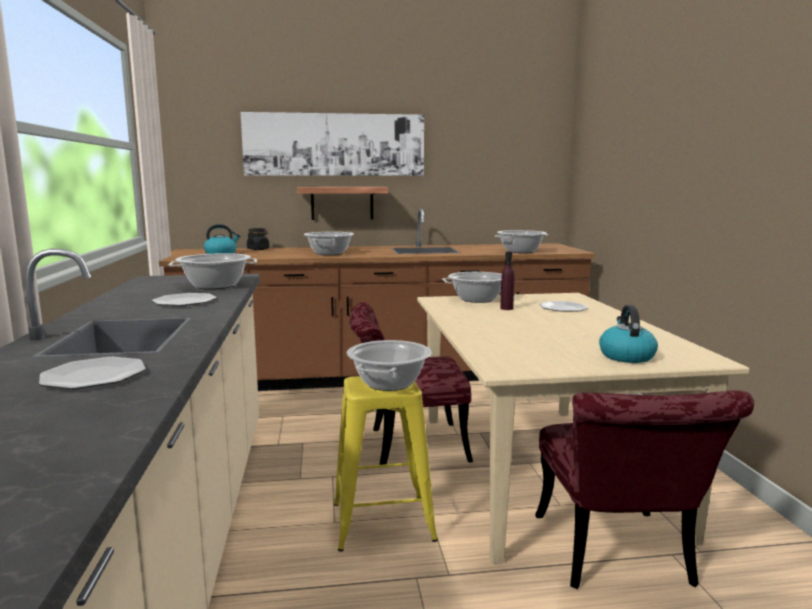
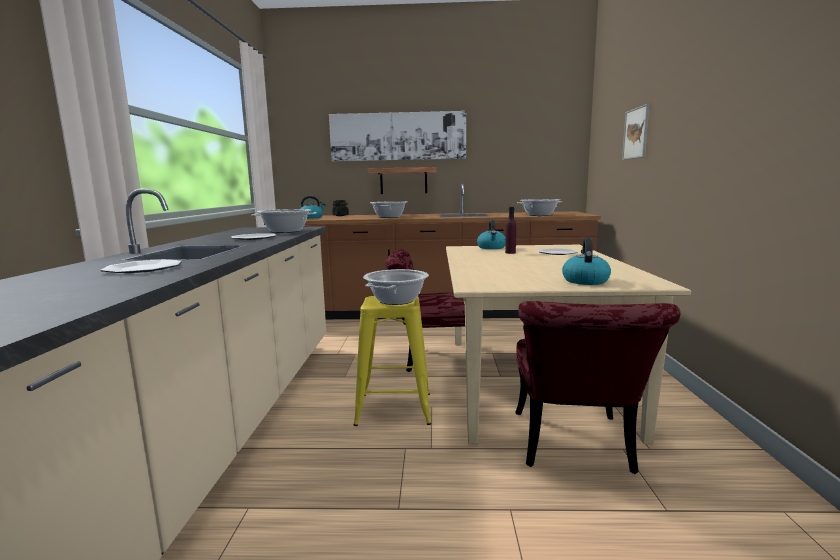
camera: 10 degrees right, 0 degrees up
(477, 299) = (491, 247): cooking pot -> kettle
(641, 158) = (636, 133): none -> picture

